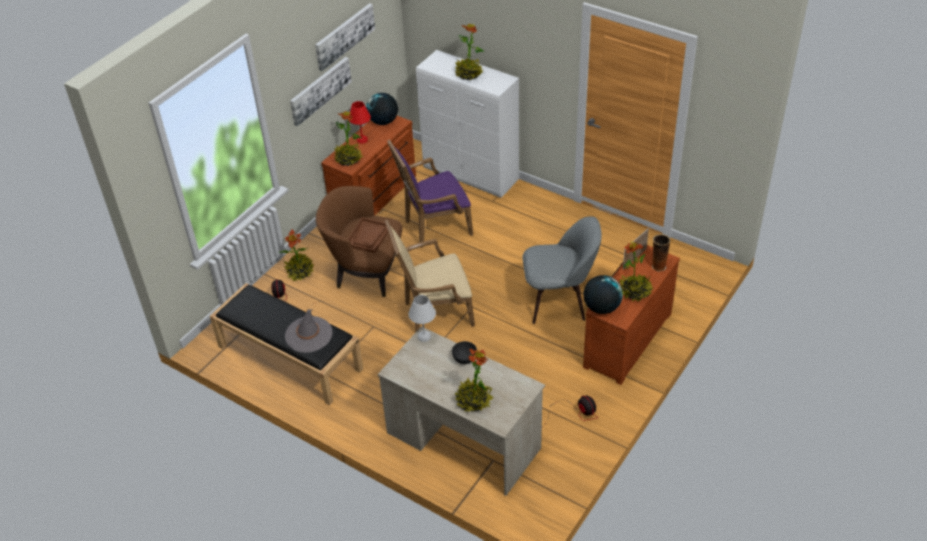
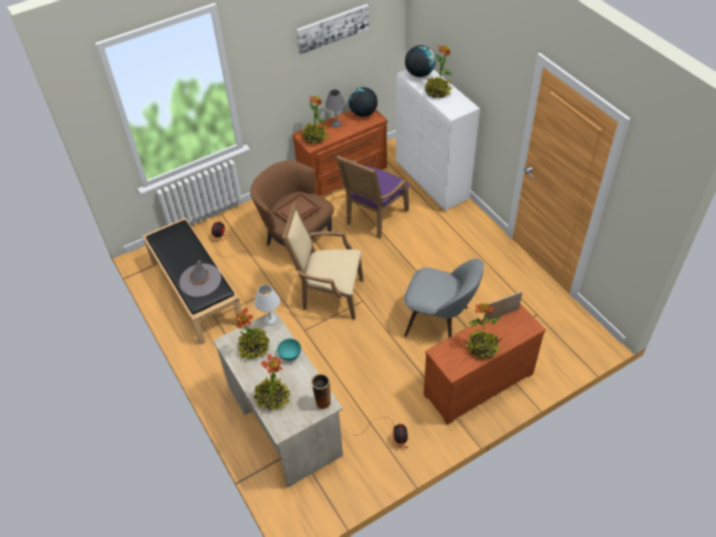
camera: 25 degrees right, 5 degrees up
(300, 271) = (247, 220): potted plant -> potted plant (254, 348)
(320, 90) = (298, 71): picture -> none
(362, 140) = (336, 124): red table lamp -> grey table lamp
(433, 227) = (373, 218): purple armchair -> purple armchair turned 60 degrees counterclockwise
(464, 359) = (290, 355): grey bowl -> turquoise bowl
(601, 307) = (442, 352): globe -> globe (419, 74)
(658, 266) = (519, 330): vase -> vase (323, 402)

